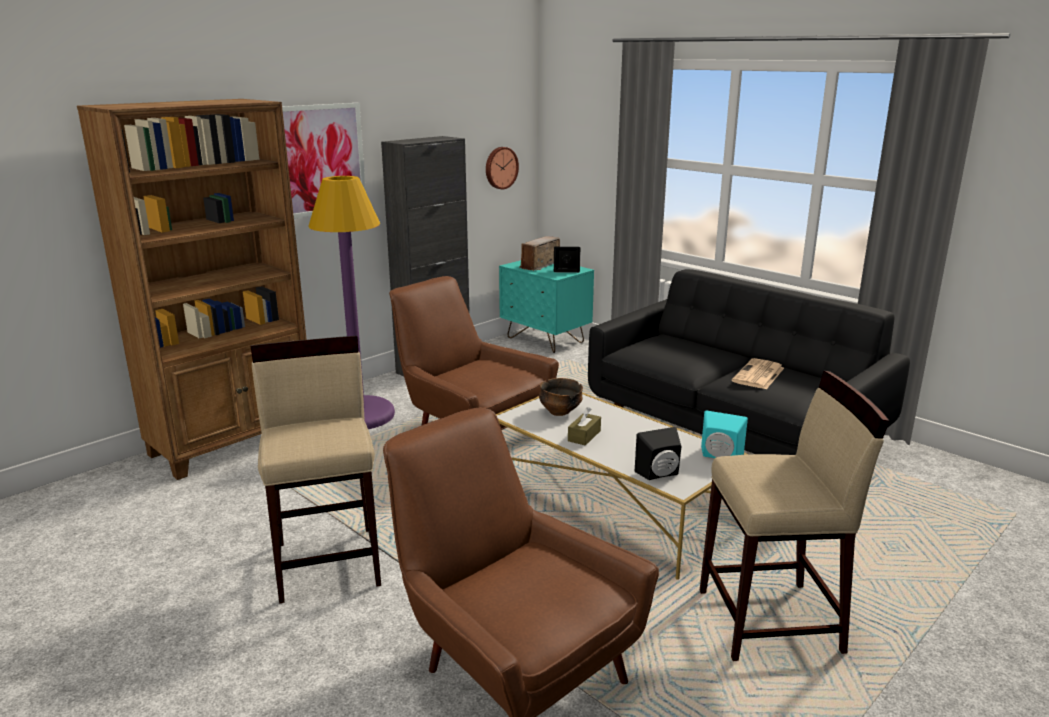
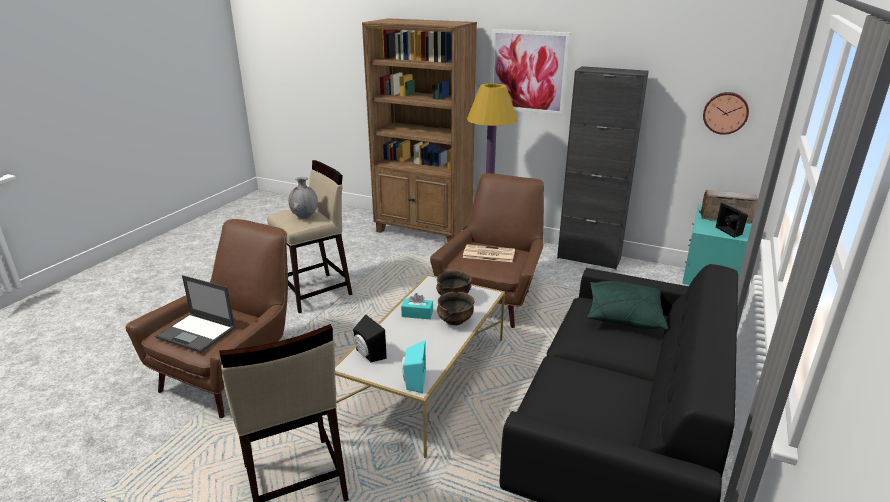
camera: 70 degrees right, 5 degrees up
(323, 431) = (304, 216): none -> grey vase
(551, 598) = (197, 333): none -> laptop
(584, 436) = (417, 314): brown tissue box -> turquoise tissue box
(612, 419) = (455, 321): none -> bowl
(660, 344) = (623, 316): none -> green pillow
(758, 375) = (593, 381): newspaper -> newspaper (488, 254)

